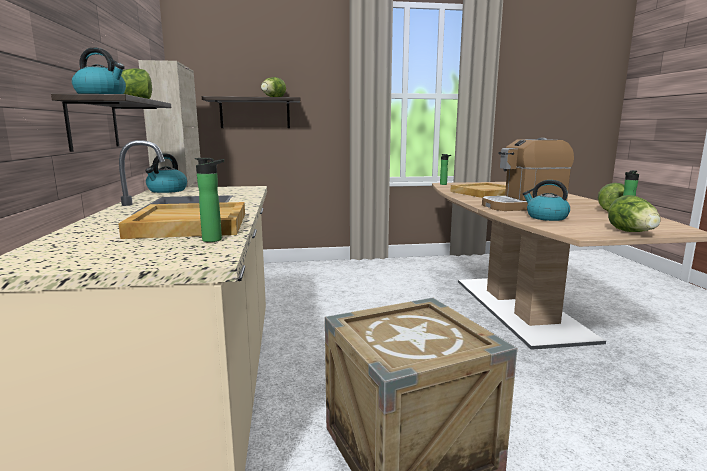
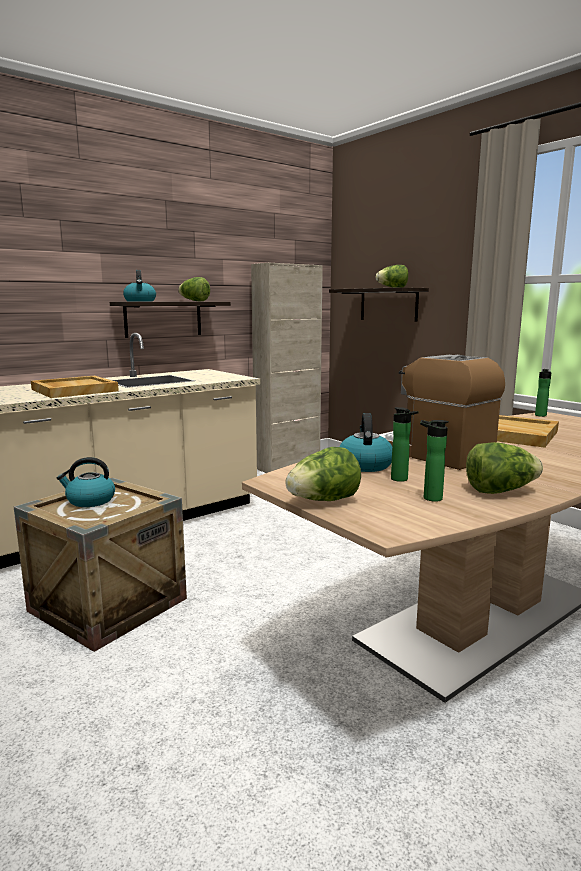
camera: 60 degrees right, 0 degrees up
(167, 190) = (197, 372): kettle -> kettle (90, 501)
(215, 239) = (35, 397): bottle -> bottle (401, 479)

